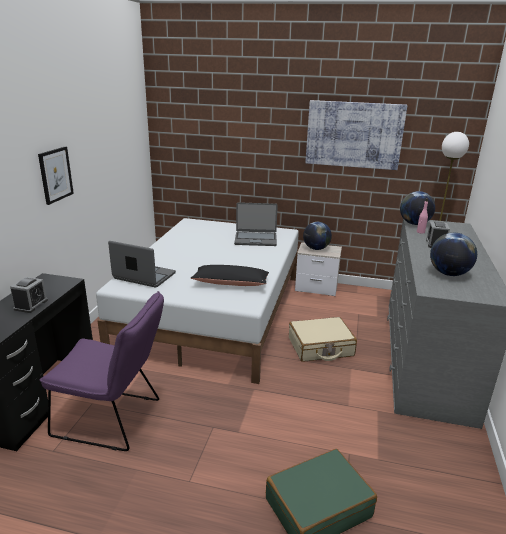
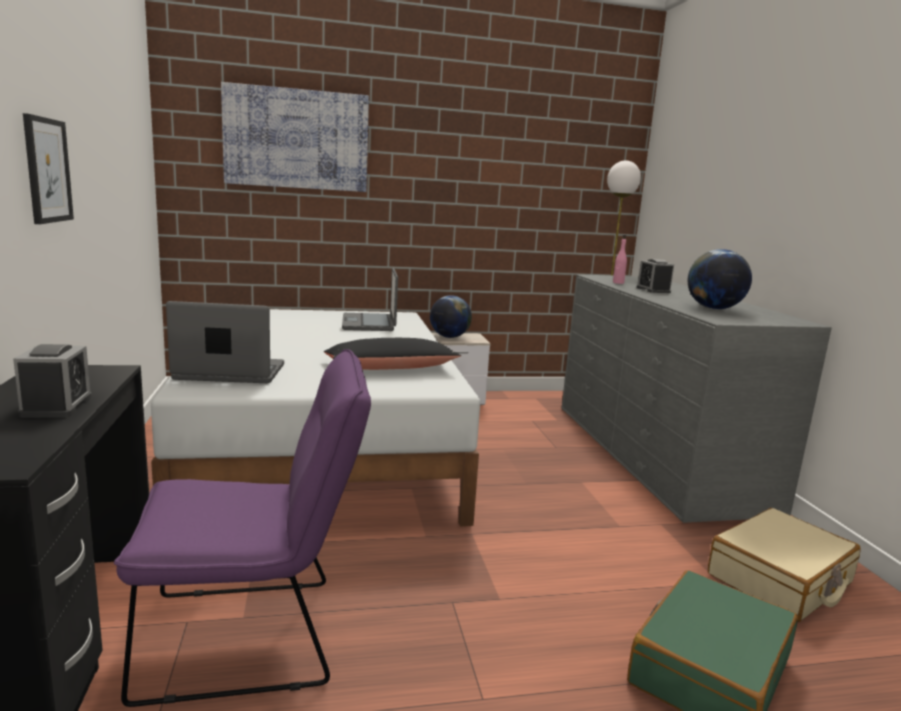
camera: 25 degrees left, 10 degrees down
(255, 239) = (369, 323): laptop -> laptop turned 105 degrees clockwise
(320, 347) = (519, 464): beige suitcase -> beige suitcase (780, 579)
(354, 134) = (490, 168): picture -> picture (297, 139)
(414, 224) = (599, 278): globe -> none

